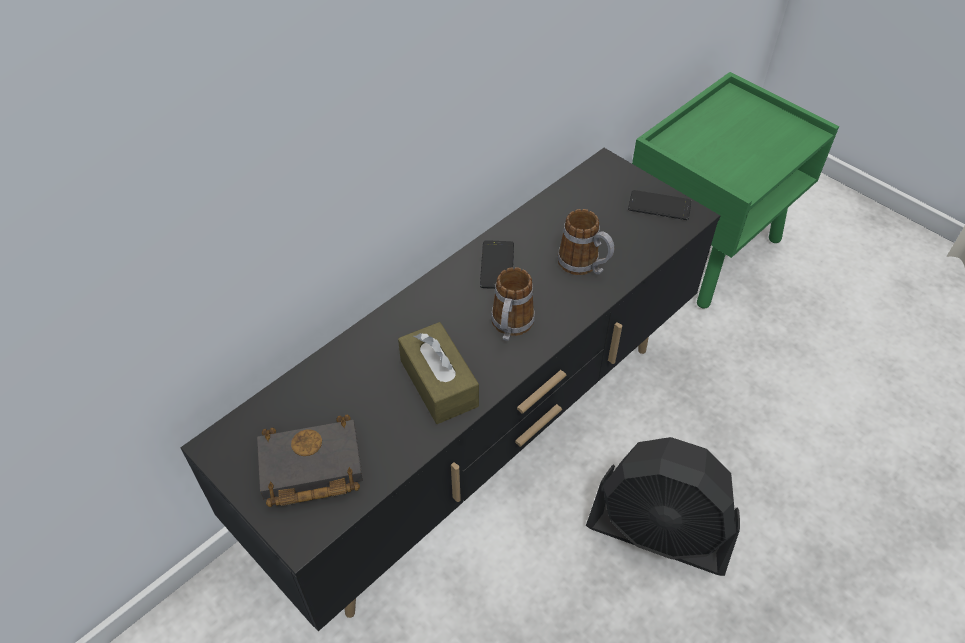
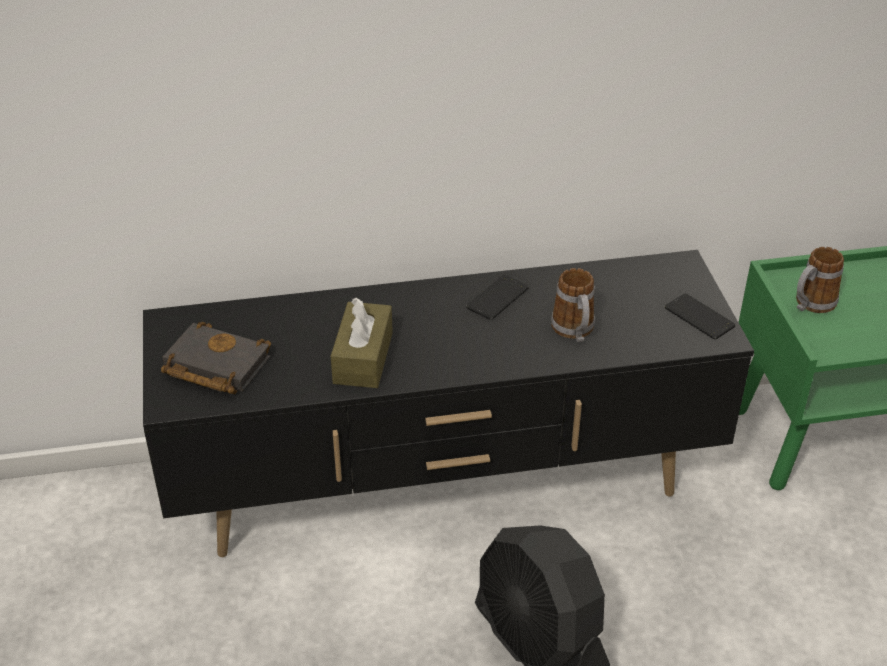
camera: 35 degrees right, 10 degrees down
(510, 327) = (461, 347): mug -> mug (810, 305)

